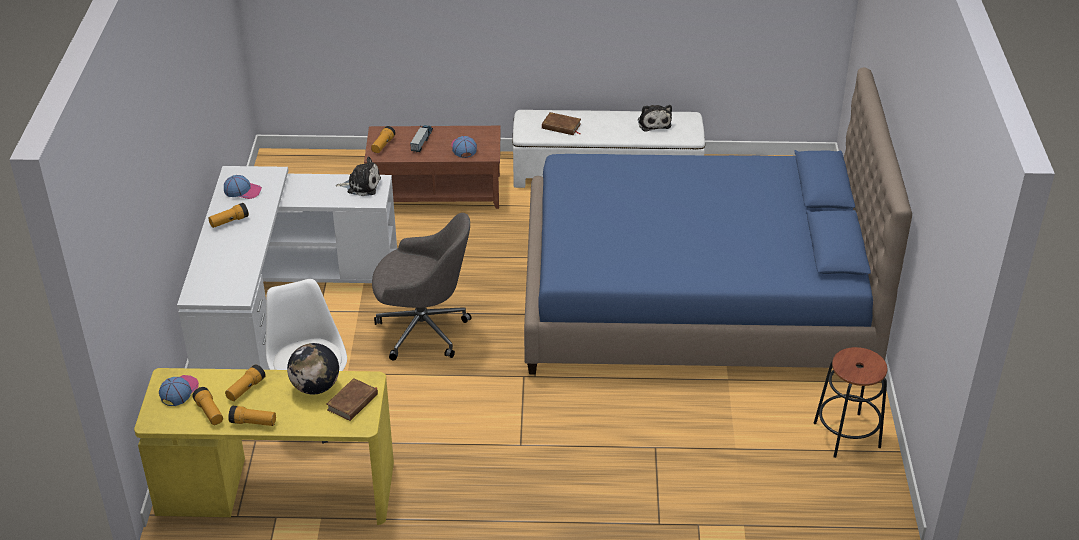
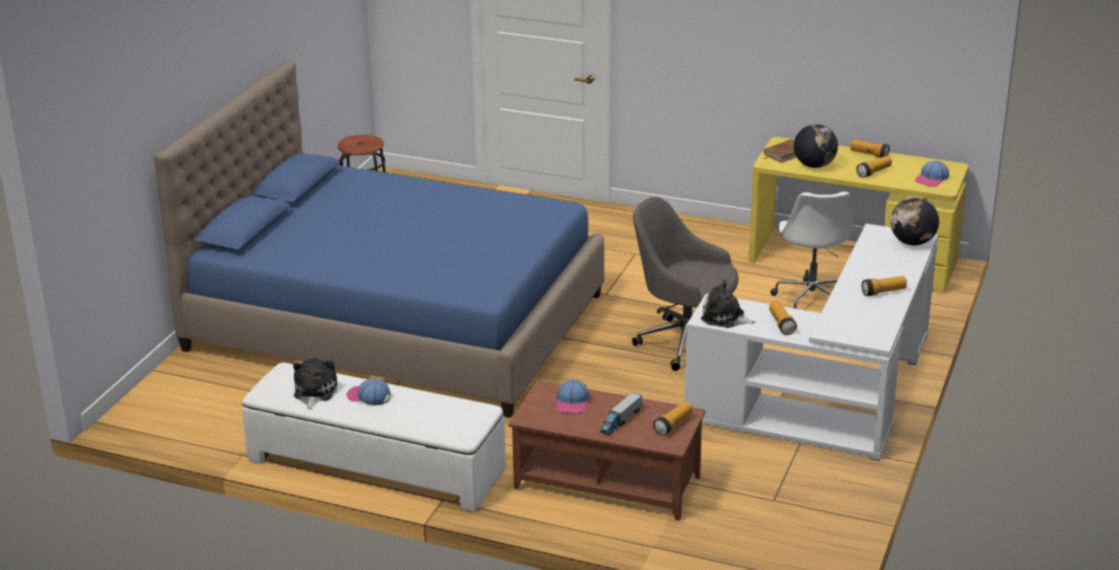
camera: 160 degrees left, 10 degrees down
(203, 287) = (912, 242): none -> globe
(209, 412) = (905, 164): flashlight -> flashlight (781, 324)
(243, 191) = (866, 319): cap -> cap (368, 396)
(561, 126) = (431, 409): brown book -> none

